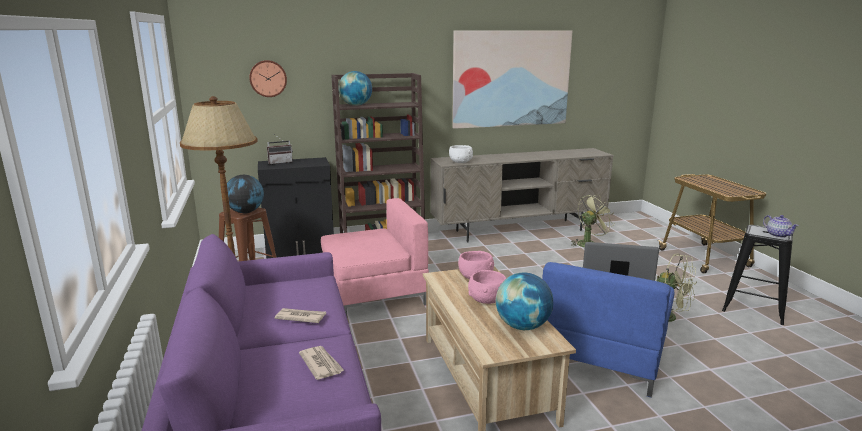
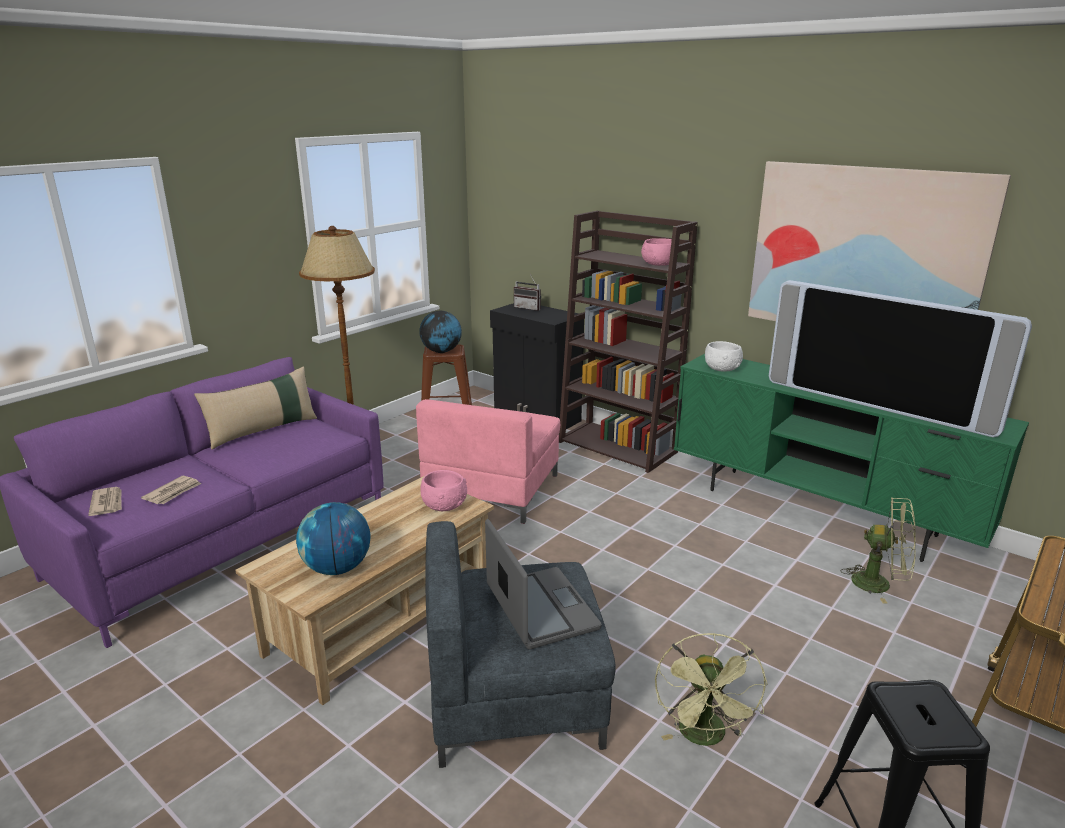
camera: 55 degrees right, 5 degrees up
(252, 305) = (263, 430): none -> beige pillow
(268, 78) = (538, 206): wall clock -> none
(300, 317) = (252, 455): newspaper -> newspaper (107, 503)
(356, 105) = (606, 255): globe -> none
(373, 293) = (494, 489): pink armchair -> pink armchair turned 75 degrees clockwise
(487, 300) = (388, 529): pink bowl -> pink bowl (658, 264)
(520, 231) = (819, 512): beige tv stand -> green tv stand
(547, 156) = (877, 404): none -> television
(603, 354) = (516, 695): blue armchair -> grey armchair
(778, 235) = (921, 728): teapot -> none

